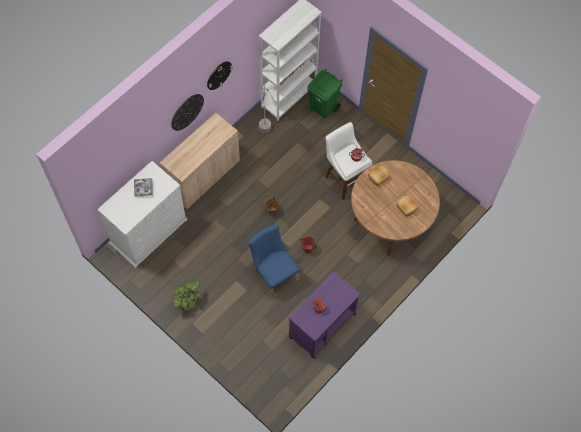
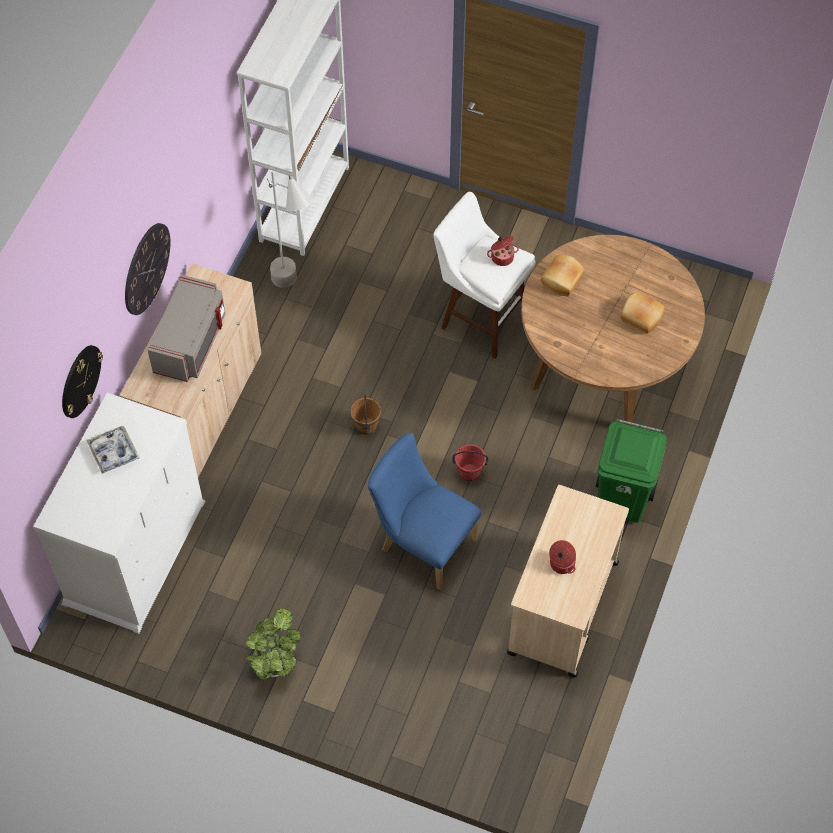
camera: 20 degrees left, 5 degrees down
(200, 149) = (191, 342): none -> grey microwave
(219, 75) = (185, 175): wall clock -> wall clock (80, 381)
(321, 325) = (562, 608): purple cart -> beige cart
(323, 108) = (381, 204): green trash can -> green trash can (623, 500)

